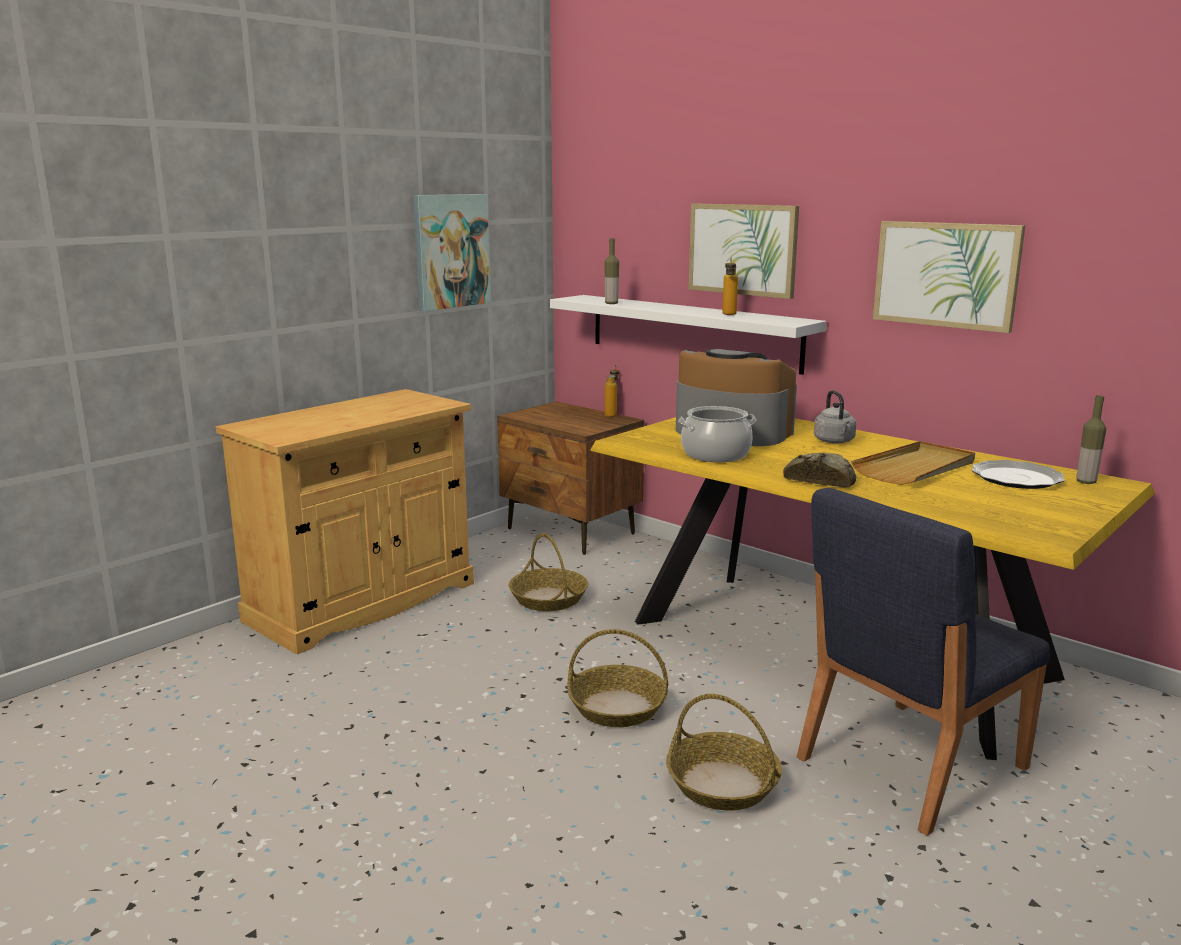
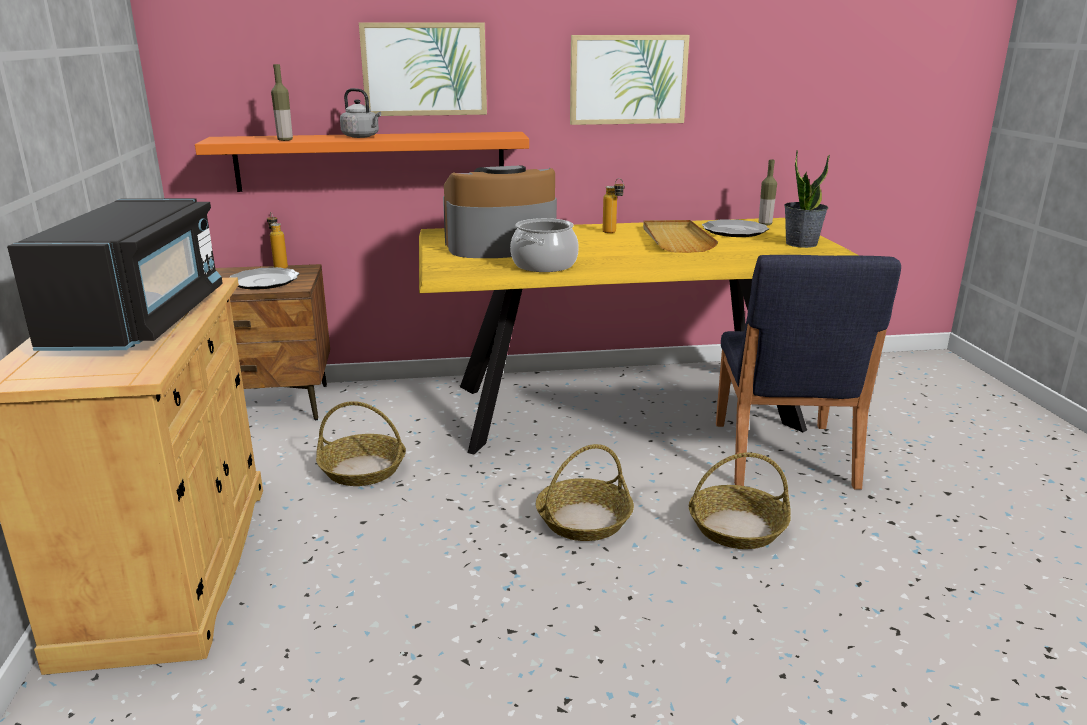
camera: 50 degrees left, 5 degrees up
(358, 414) = (140, 321): none -> black microwave
(451, 251) = (86, 89): picture -> none
(577, 422) = (264, 281): none -> plate
(692, 332) = (371, 161): white shelf -> orange shelf
(728, 315) = (436, 136): bottle -> bottle (613, 233)
(819, 480) = (656, 262): bread -> none
(835, 441) = (583, 235): grey kettle -> grey kettle (362, 137)
(1052, 510) = (801, 243): none -> potted plant

